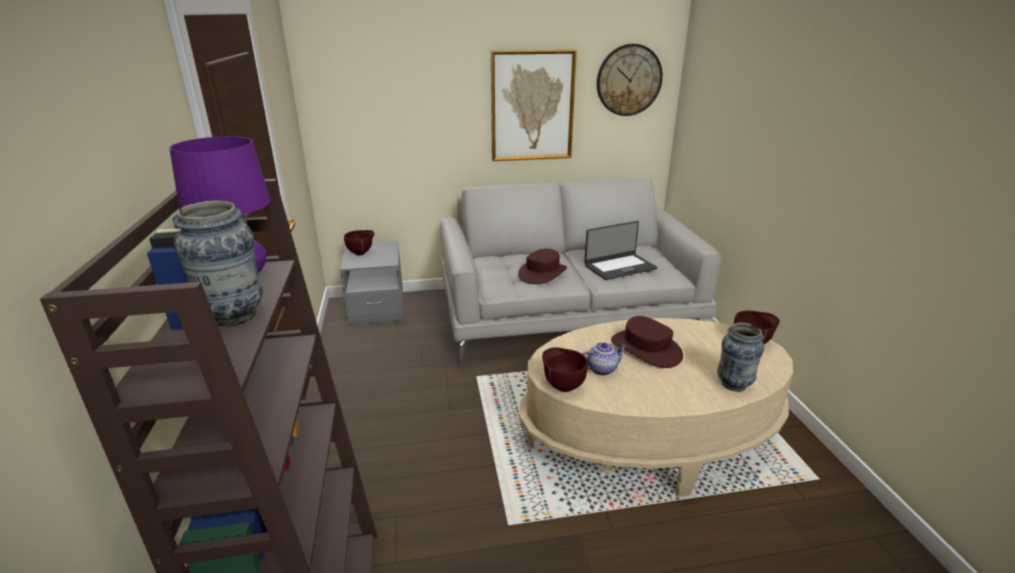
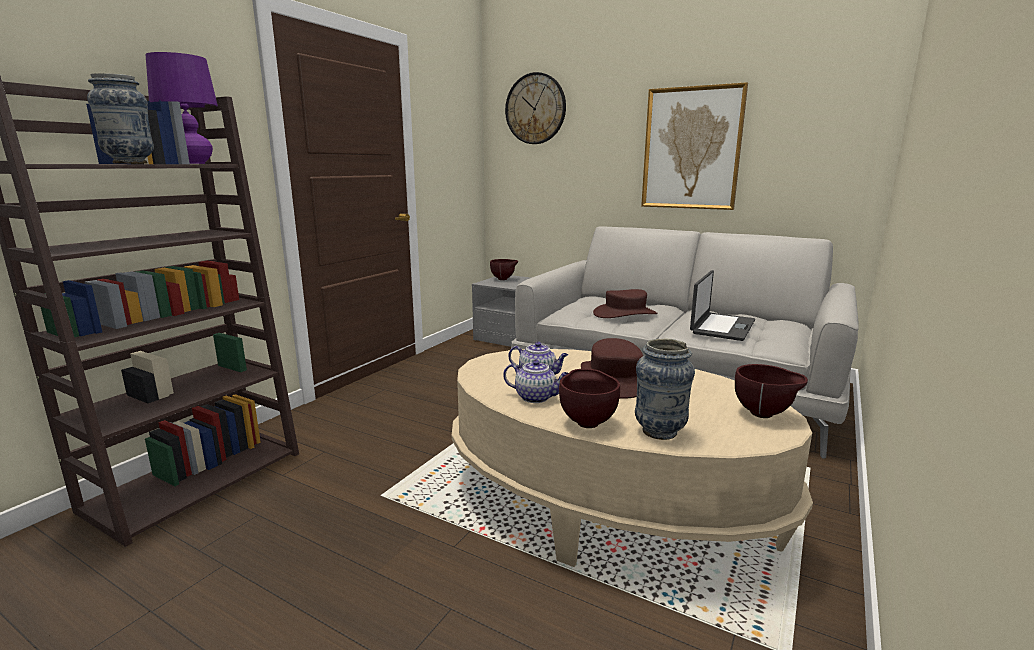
camera: 40 degrees right, 10 degrees down
(562, 386) = (478, 374): brown bowl -> brown bowl (587, 422)
(619, 267) = (721, 327): laptop -> laptop turned 75 degrees counterclockwise
(629, 80) = (820, 117): wall clock -> wall clock (535, 109)
(634, 390) = (536, 397): none -> teapot

